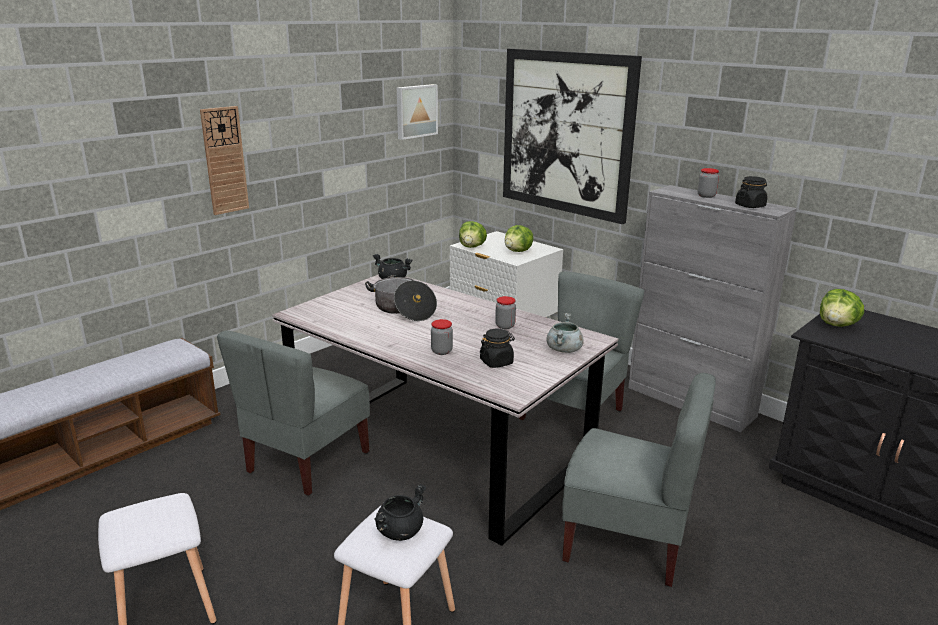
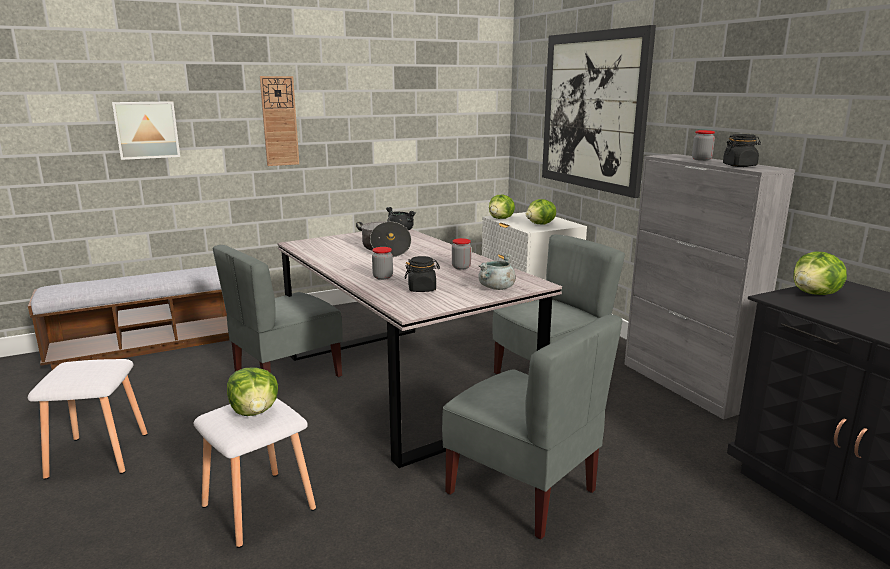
camera: 20 degrees right, 5 degrees down
(399, 531) = (255, 412): black cooking pot -> lettuce
(415, 111) = (469, 97): picture -> picture (146, 130)

